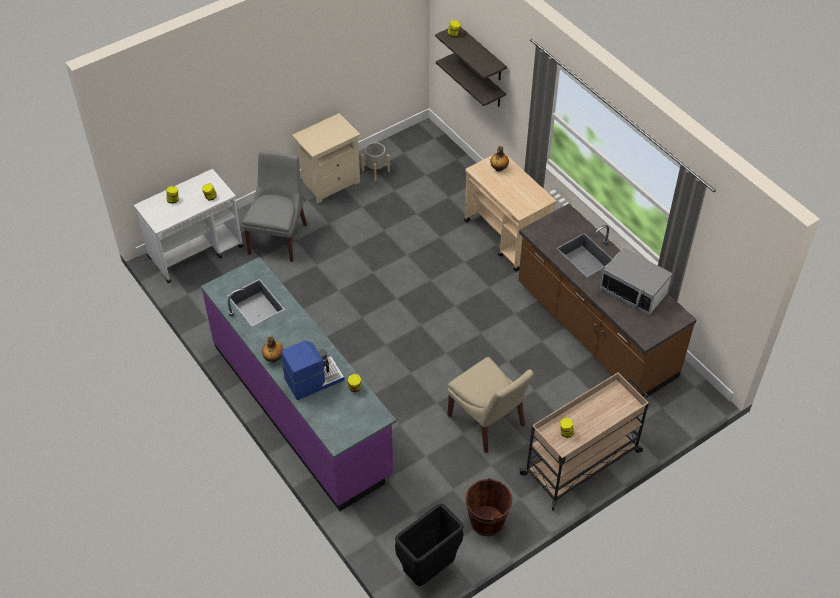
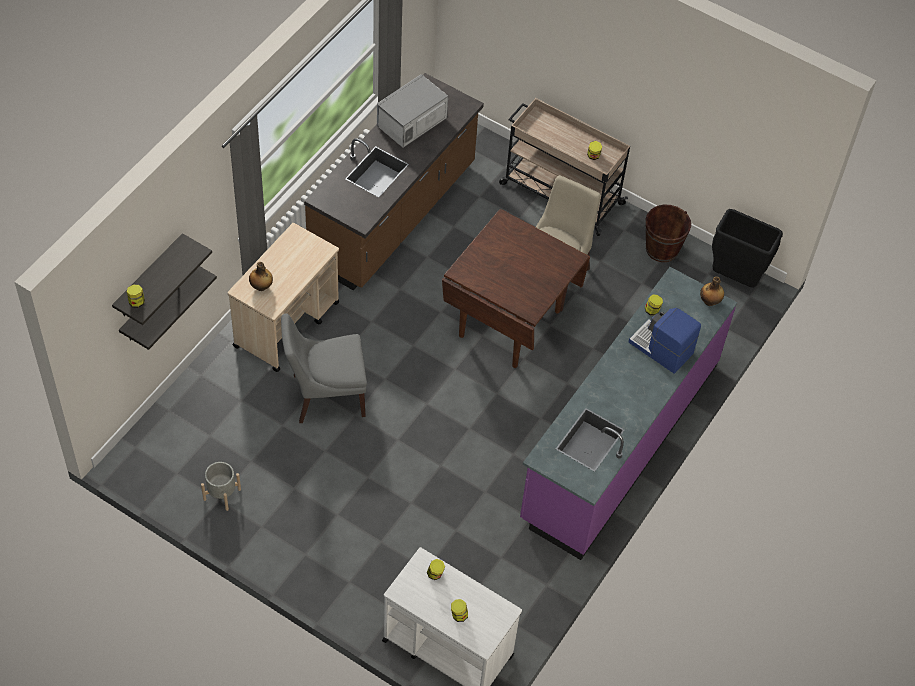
camera: 115 degrees left, 5 degrees up
(273, 359) = (655, 393): bottle -> bottle (710, 301)
(278, 237) = (383, 561): grey chair -> grey chair (325, 396)
(330, 182) = (263, 539): beige nightstand -> none
(449, 375) = (510, 323): none -> brown dining table
(633, 292) = (412, 124): microwave -> microwave turned 150 degrees counterclockwise

